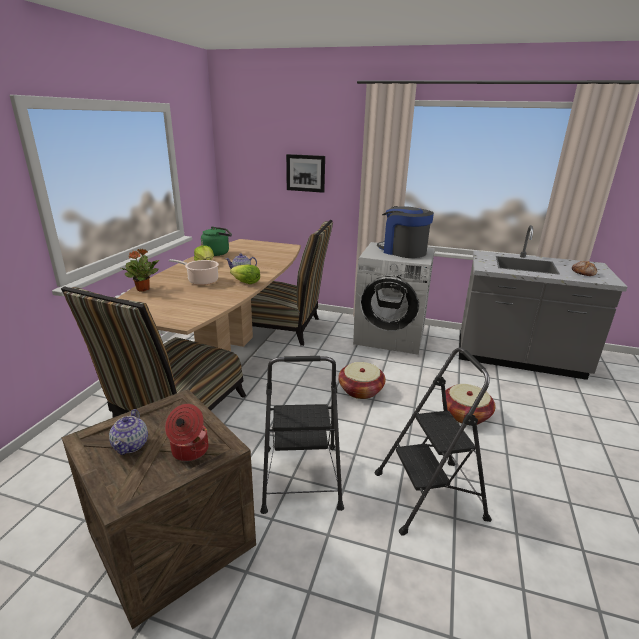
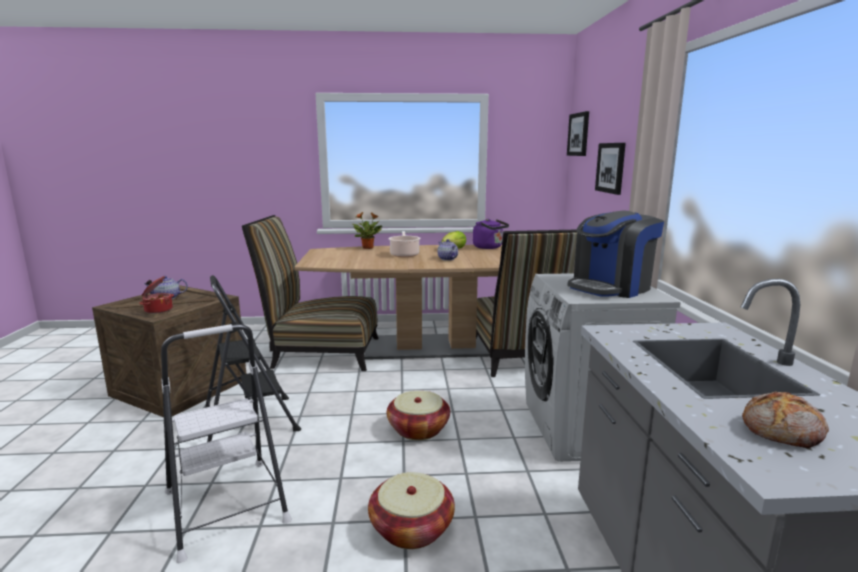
camera: 70 degrees right, 10 degrees down
(217, 253) = (489, 247): green kettle -> purple kettle
(239, 143) = (579, 134): none -> picture
(246, 282) = (417, 264): lettuce -> none
(403, 251) = (610, 287): coffee machine -> coffee machine turned 150 degrees counterclockwise
(432, 494) = (226, 508): black step ladder -> white step ladder

